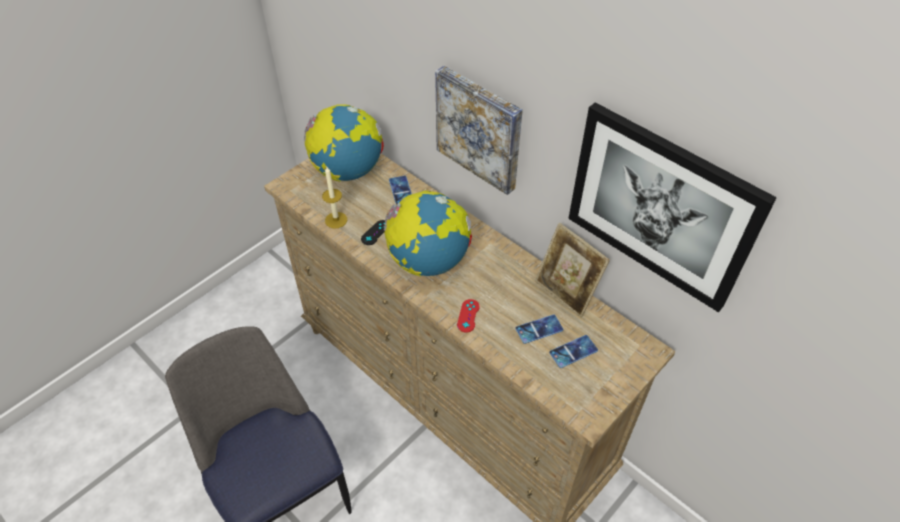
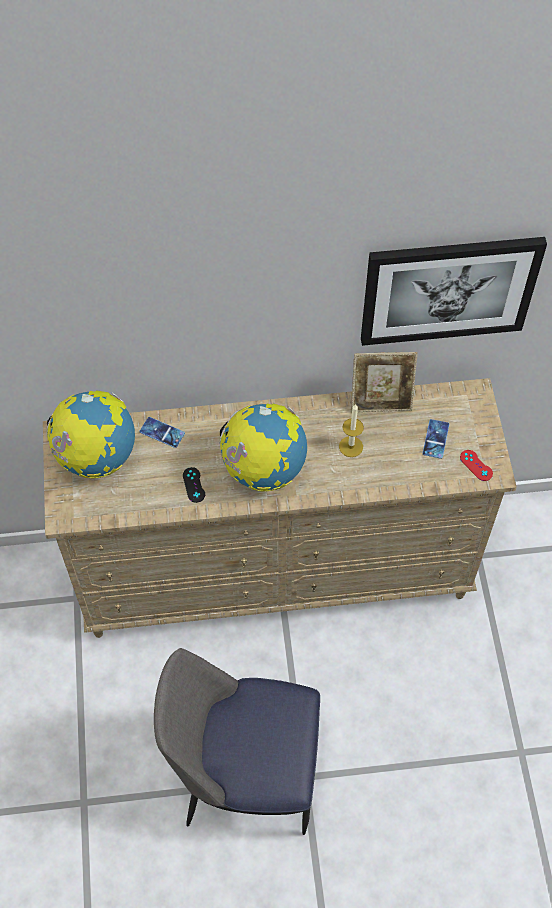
camera: 50 degrees left, 10 degrees up
(336, 220) = (149, 505): candle -> candle (351, 446)
(468, 315) = (343, 481): red game controller -> red game controller (476, 465)
(480, 128) = (236, 328): picture -> none
(539, 329) = (397, 445): phone -> none

